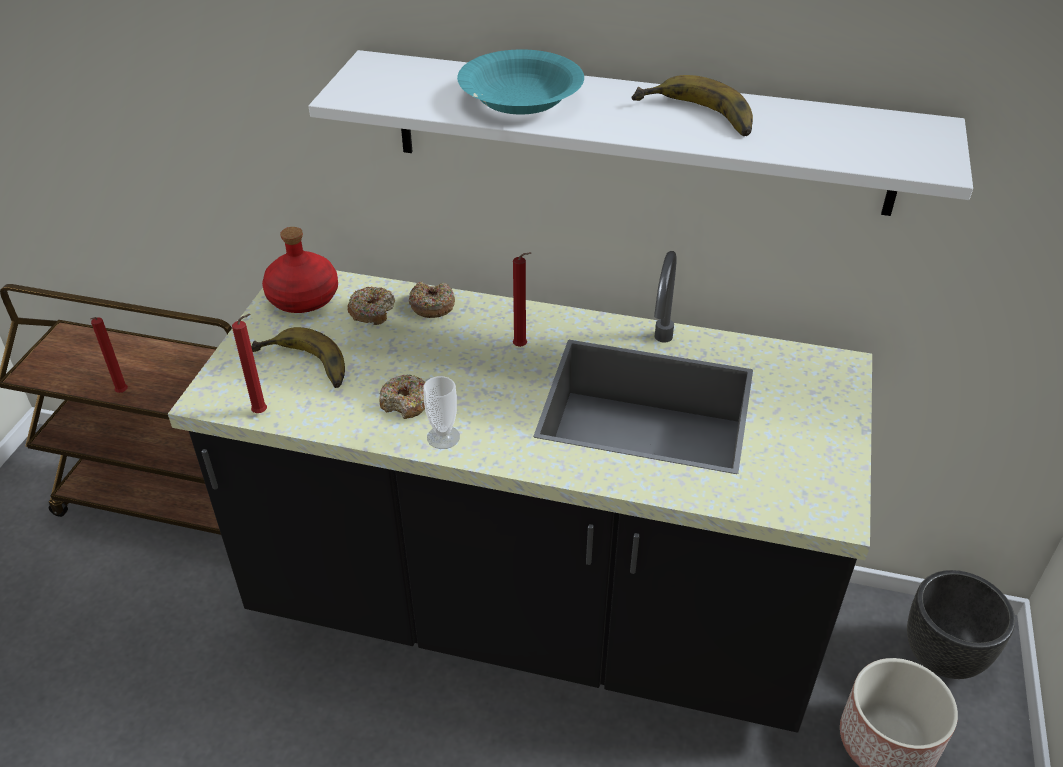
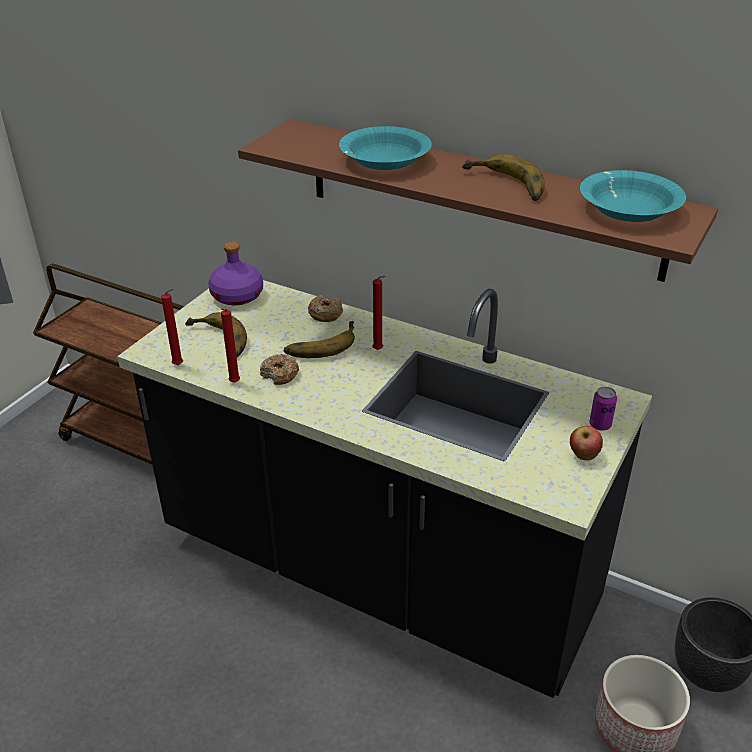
camera: 15 degrees right, 5 degrees down
(121, 393) = (110, 351): red candle -> red candle (233, 383)
(304, 297) = (238, 295): red bottle -> purple bottle
(372, 312) = (281, 311): donut -> none
(442, 350) = (320, 344): none -> banana
(443, 437) = (296, 401): cup -> none
(640, 133) = (479, 197): white shelf -> brown shelf
(827, 449) = (583, 456): none -> apple
(829, 403) = (600, 425): none -> can
(864, 134) = (629, 209): none -> turquoise bowl

